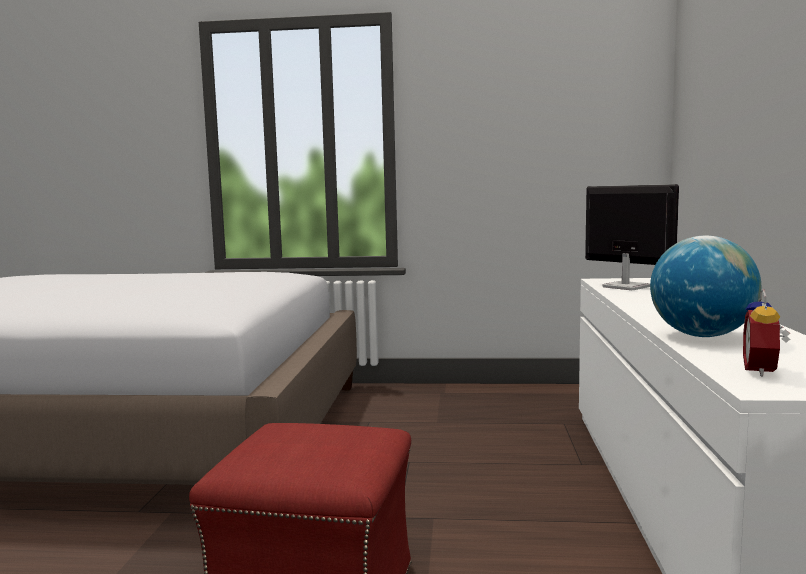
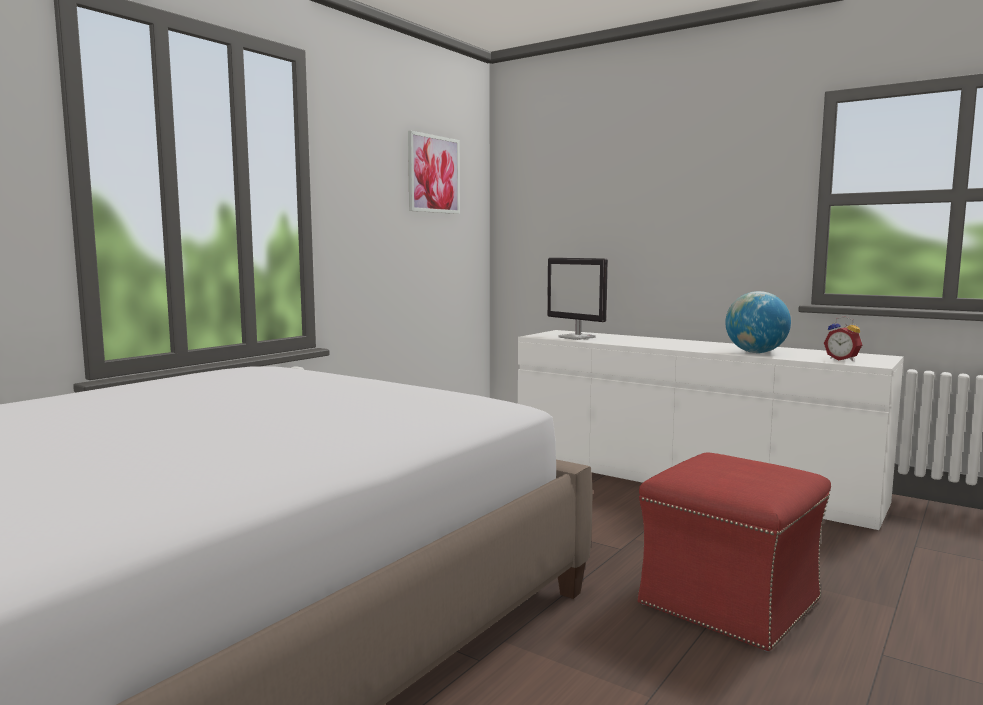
camera: 60 degrees left, 0 degrees up
(563, 98) = (433, 174): none -> picture
(625, 287) = (577, 337): monitor -> monitor turned 120 degrees counterclockwise

